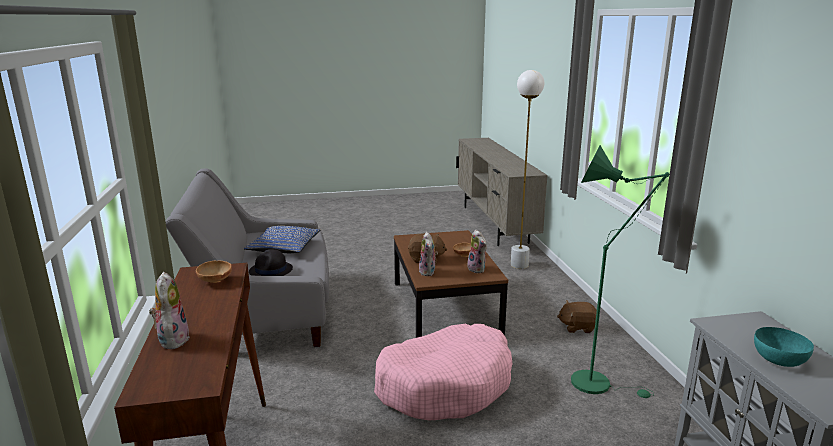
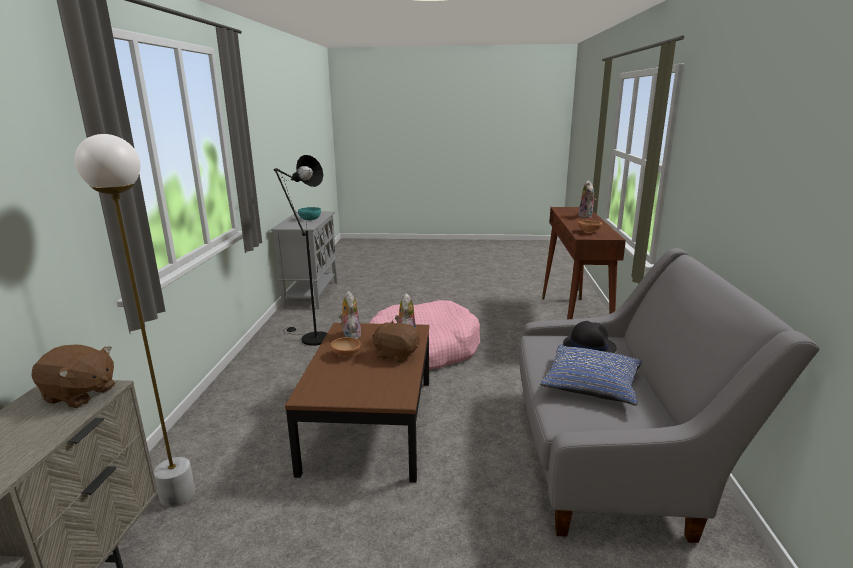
camera: 165 degrees left, 0 degrees up
(577, 327) = (259, 378): brown plush toy -> brown plush toy (80, 395)
(598, 383) = (311, 338): green floor lamp -> black floor lamp

